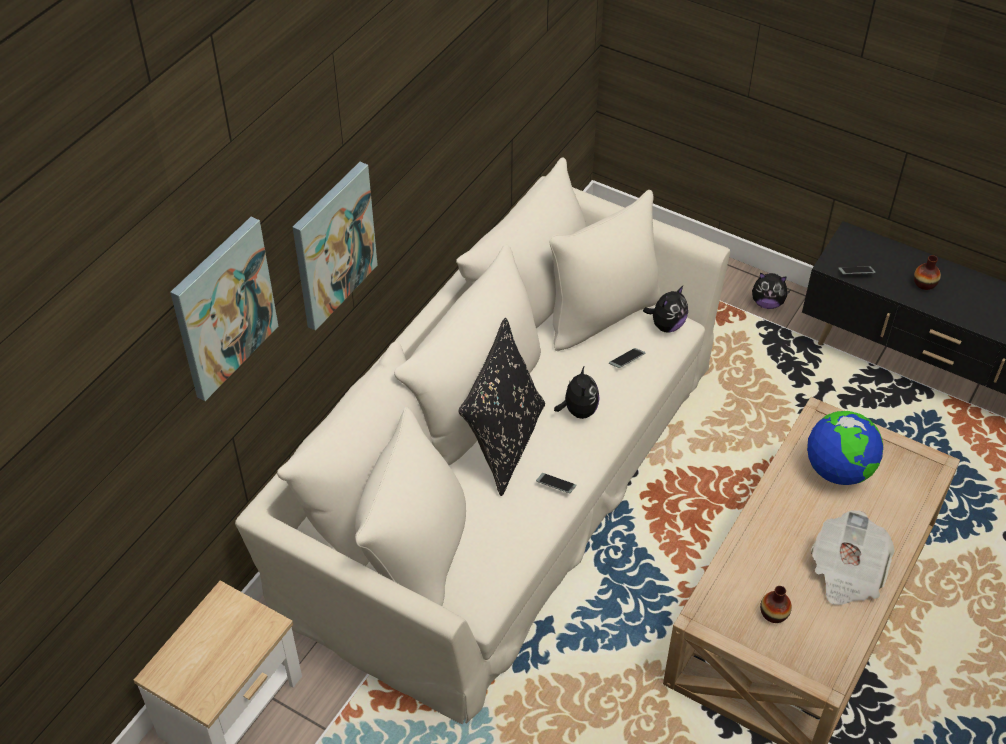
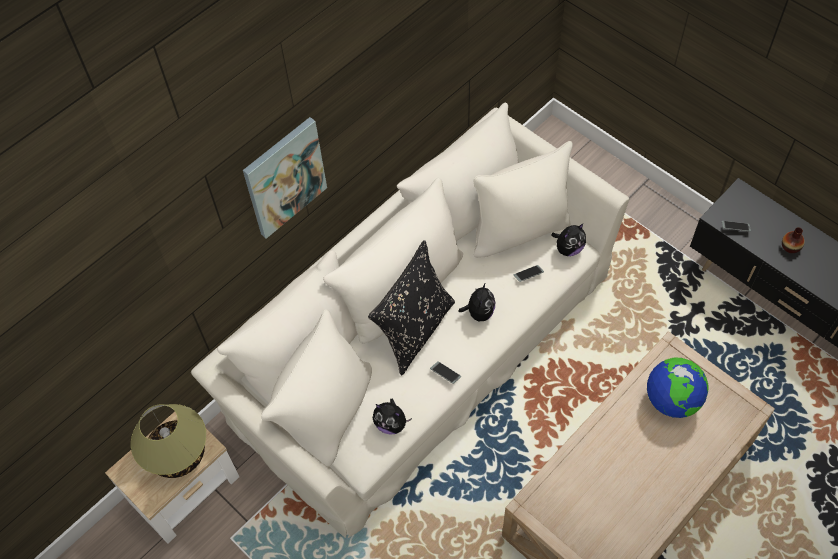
camera: 15 degrees right, 10 degrees up
(223, 308) = (176, 232): picture -> none
(229, 640) = (178, 454): none -> table lamp
(767, 303) = (670, 226): plush toy -> plush toy (391, 424)
(774, 613) = (586, 513): vase -> none
(846, 572) = (653, 489): newspaper -> none

